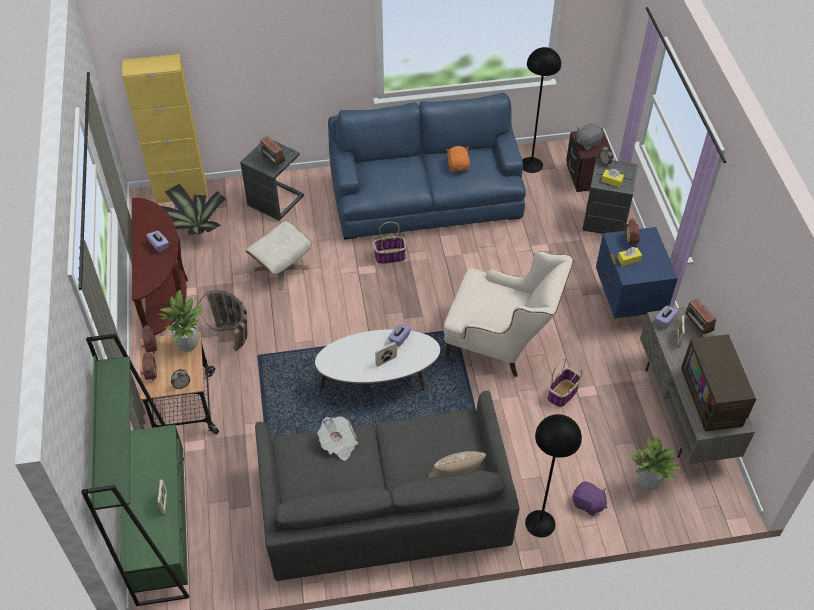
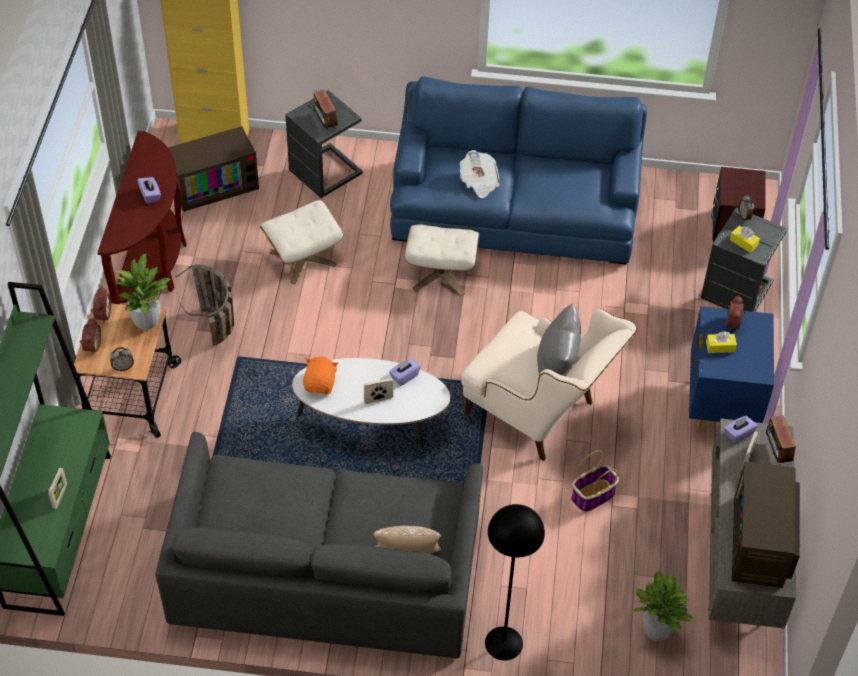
camera: 15 degrees right, 0 degrees up
(194, 229) = (214, 184): potted plant -> television
(338, 444) = (283, 482): newspaper -> newspaper (479, 182)
(389, 256) = (441, 274): basket -> beige ottoman
(458, 166) = (556, 179): orange plush toy -> orange plush toy (320, 384)
(513, 303) = (558, 367): none -> grey pillow
(531, 164) = (667, 198): black floor lamp -> none
(587, 142) = (737, 185): grey plush toy -> none
(588, 504) = (572, 636): purple plush toy -> none

